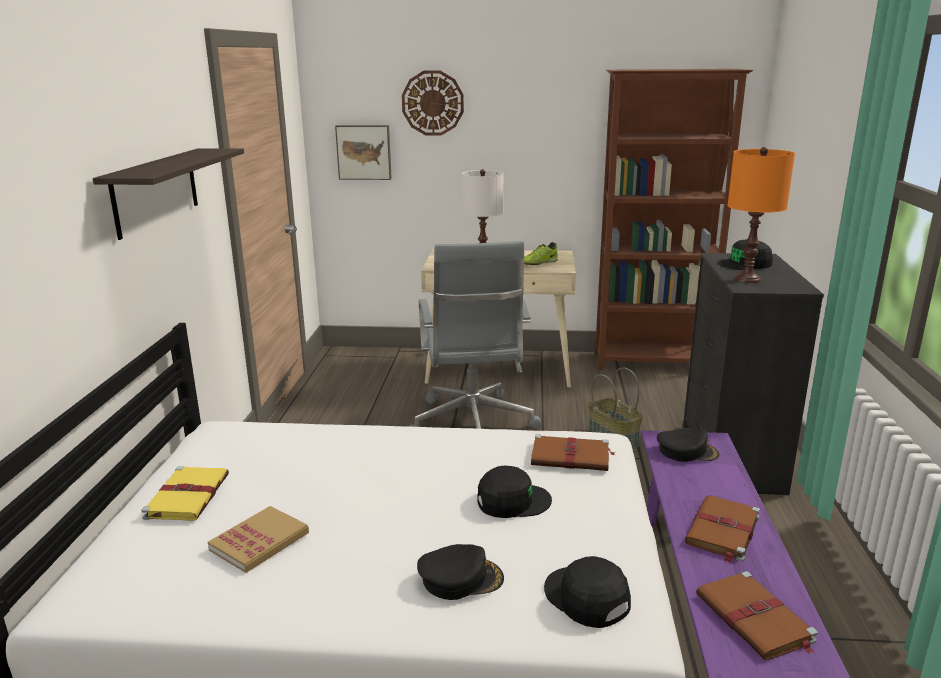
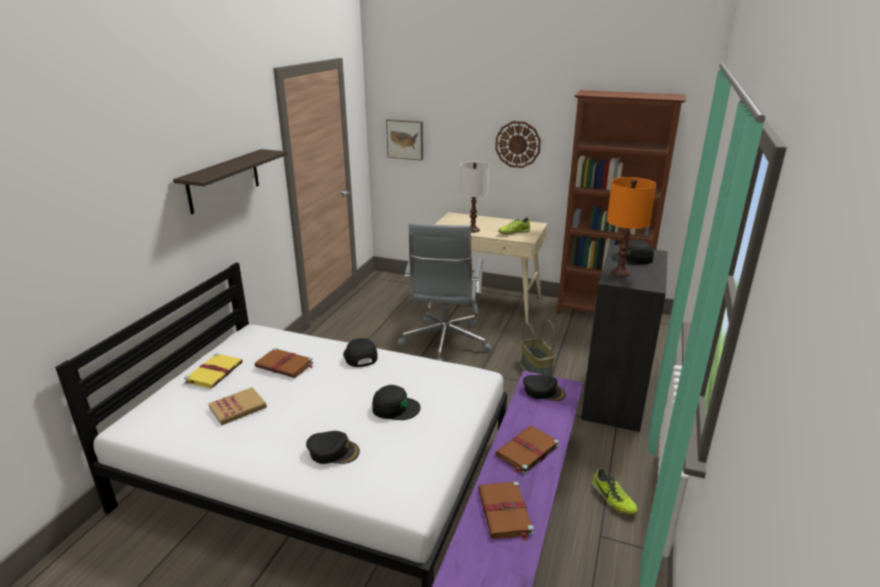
camera: 15 degrees right, 5 degrees up
(432, 103) = (453, 107): wall clock -> wall clock (518, 144)
(572, 457) = (452, 384): brown book -> brown book (285, 365)
(586, 598) = (397, 478): black cap -> black cap (360, 356)
(813, 586) = (613, 499): none -> shoe

